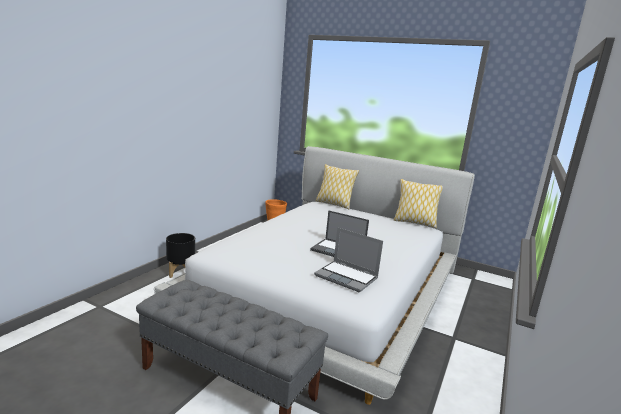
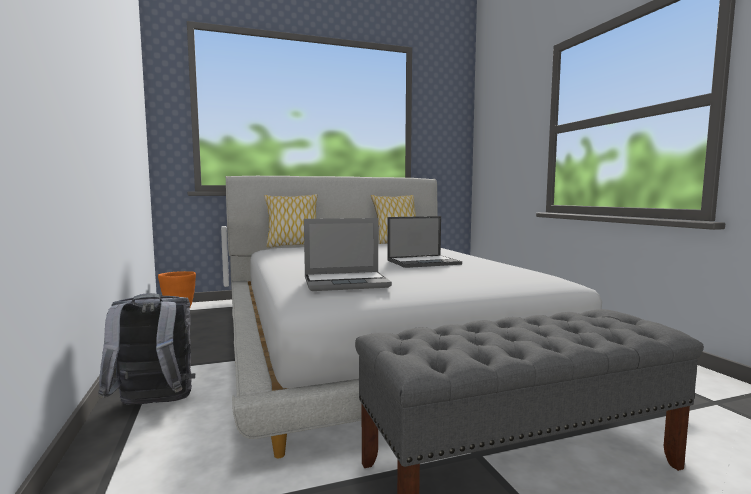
camera: 45 degrees left, 10 degrees down
(180, 273) = (153, 405): black planter -> grey backpack
(347, 277) = (497, 271): laptop -> laptop (347, 283)

